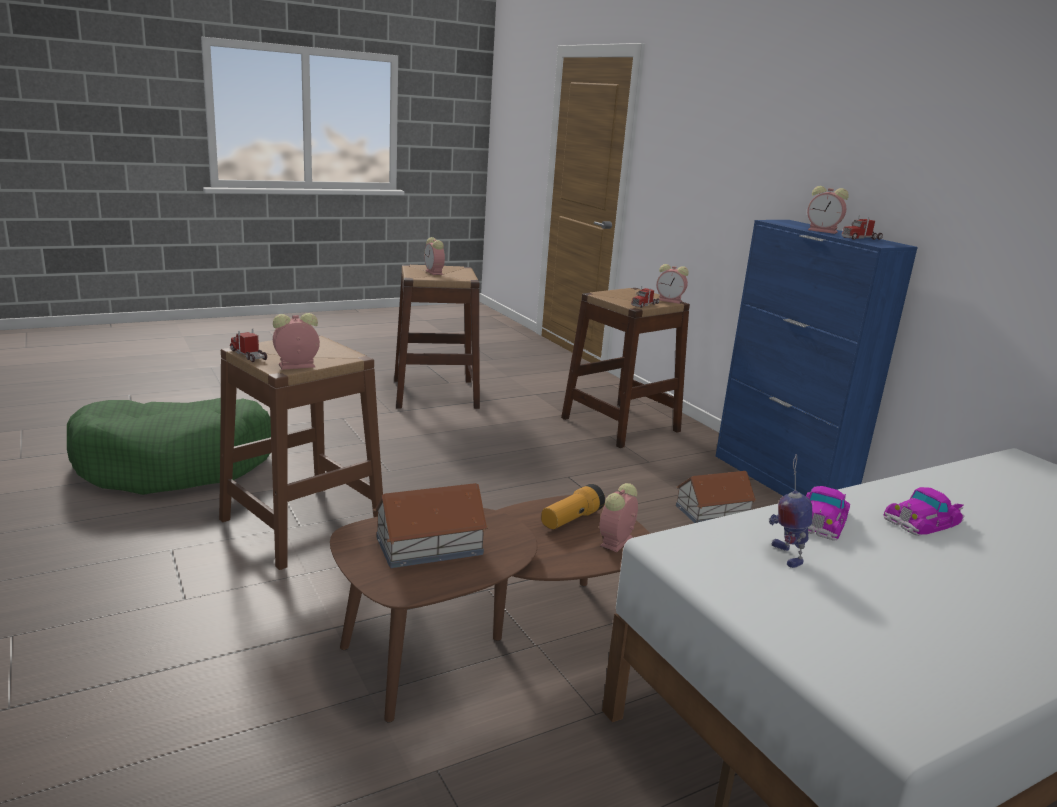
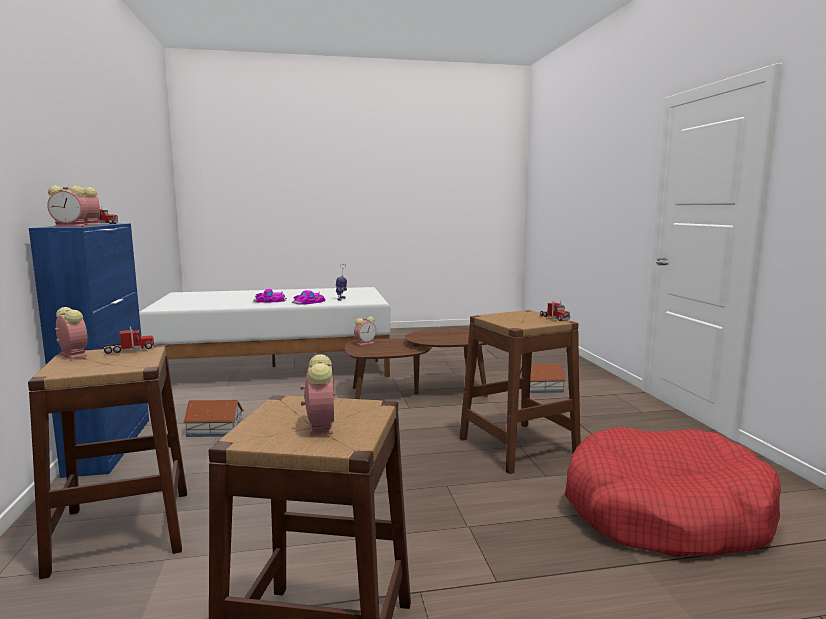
camera: 160 degrees left, 10 degrees down
(175, 464) = (664, 512): green dog bed -> red dog bed
(295, 366) = (520, 313): alarm clock -> alarm clock (71, 226)
(430, 545) = (451, 336): toy house -> toy house (540, 388)
(571, 519) = (376, 349): flashlight -> none

